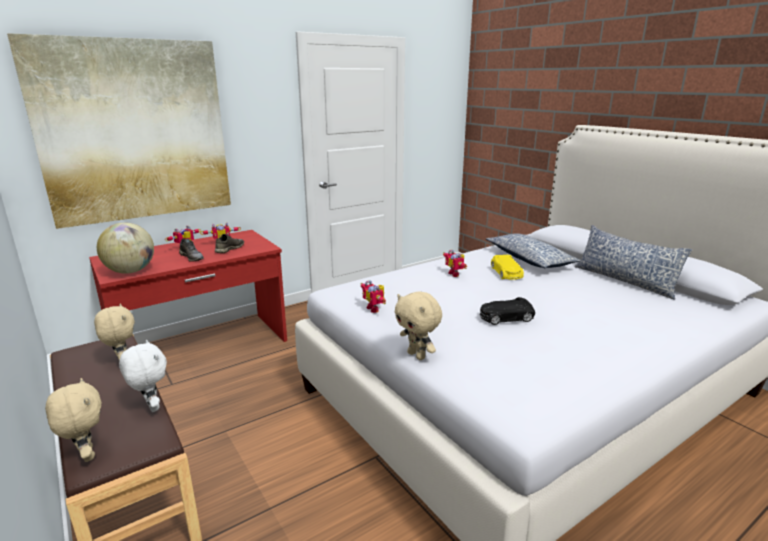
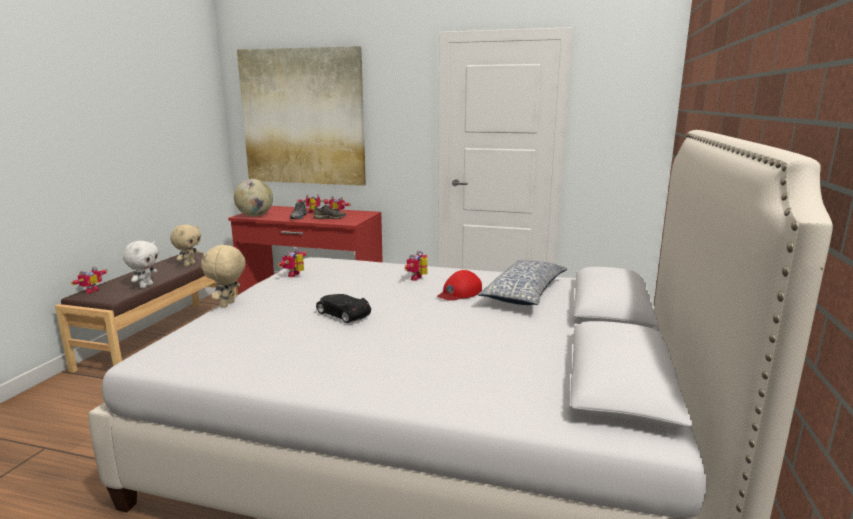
camera: 50 degrees right, 5 degrees down
(86, 455) = (90, 291): beige plush toy -> toy robot
(506, 273) = (459, 293): yellow toy car -> red cap
(624, 280) = (557, 344): pillow -> none

